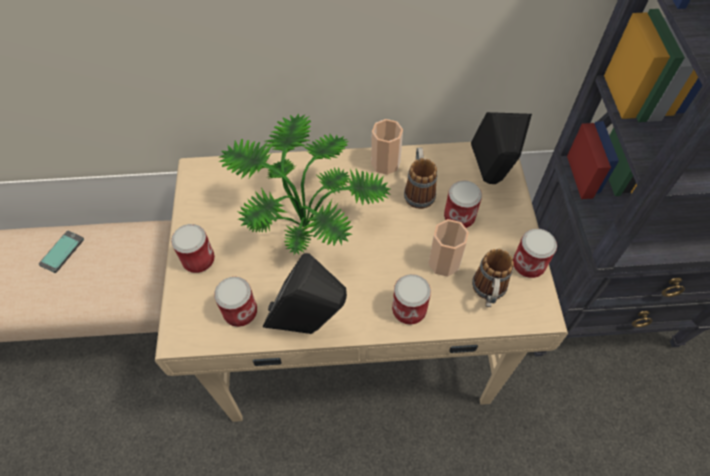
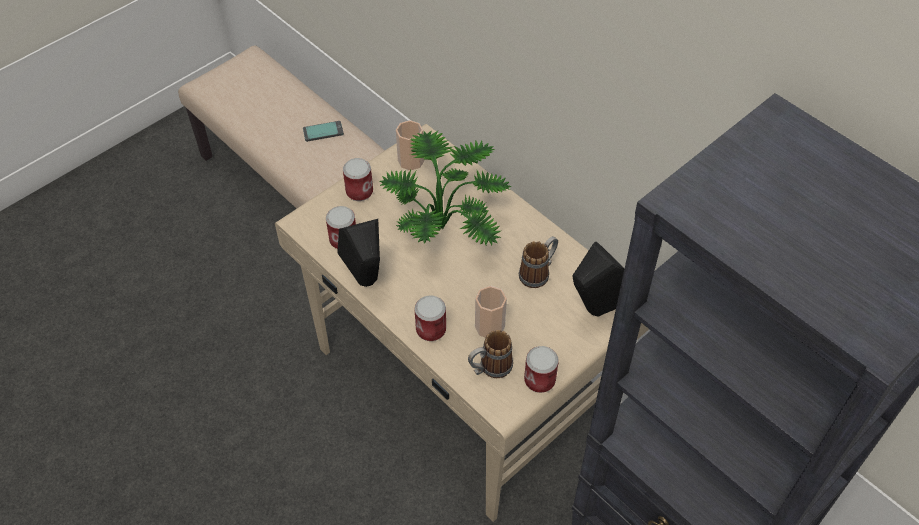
camera: 50 degrees right, 5 degrees down
(385, 163) = (542, 237): cup -> cup (411, 160)
(459, 217) = (540, 312): can -> none

